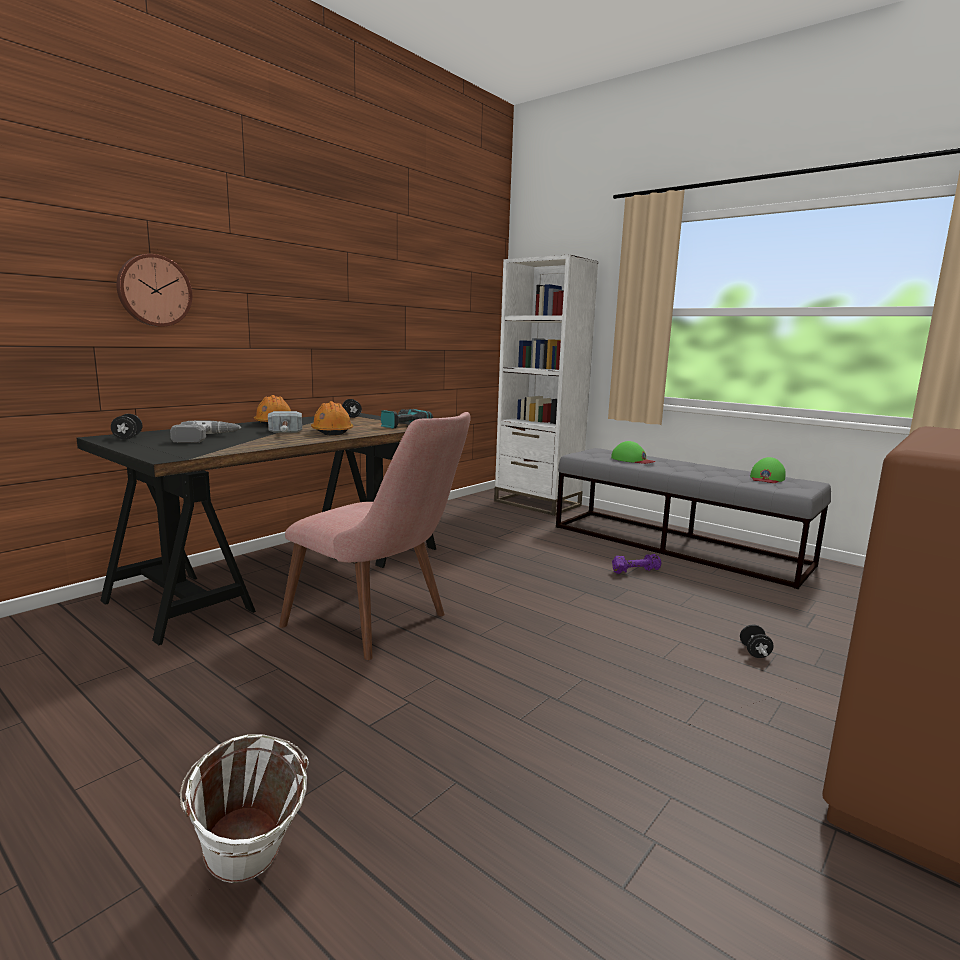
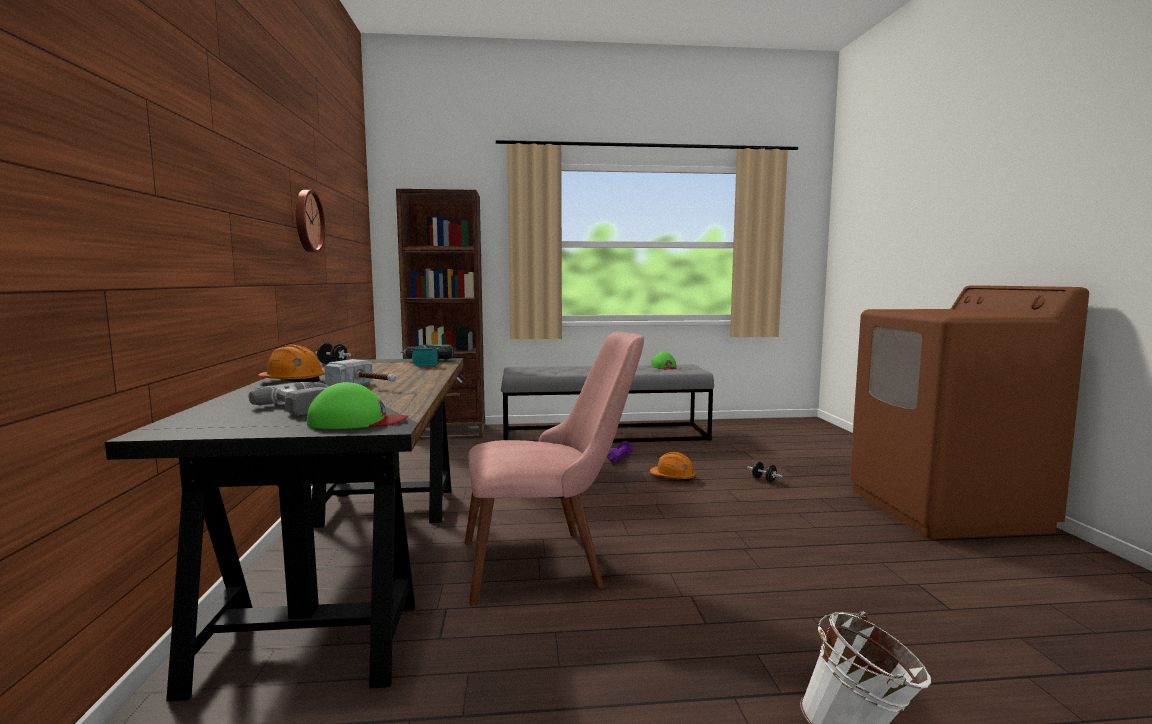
camera: 45 degrees left, 5 degrees down
(128, 437) = (197, 425): black dumbbell -> none
(154, 290) = (162, 204): wall clock -> wall clock (307, 221)
(332, 432) = (401, 378): orange hard hat -> orange hard hat (673, 477)
(537, 503) = (447, 432): white bookcase -> brown bookcase
(632, 460) = (561, 370): green cap -> green cap (356, 421)

